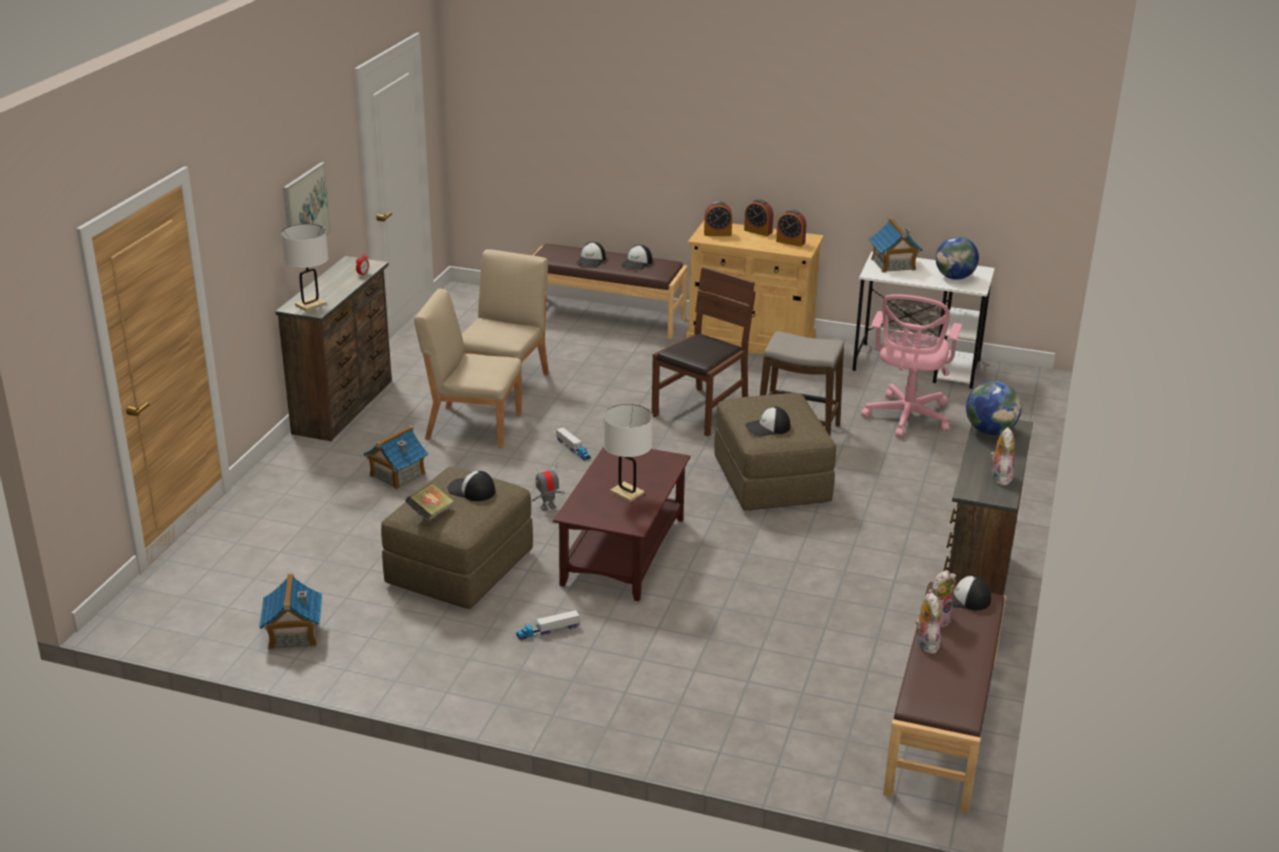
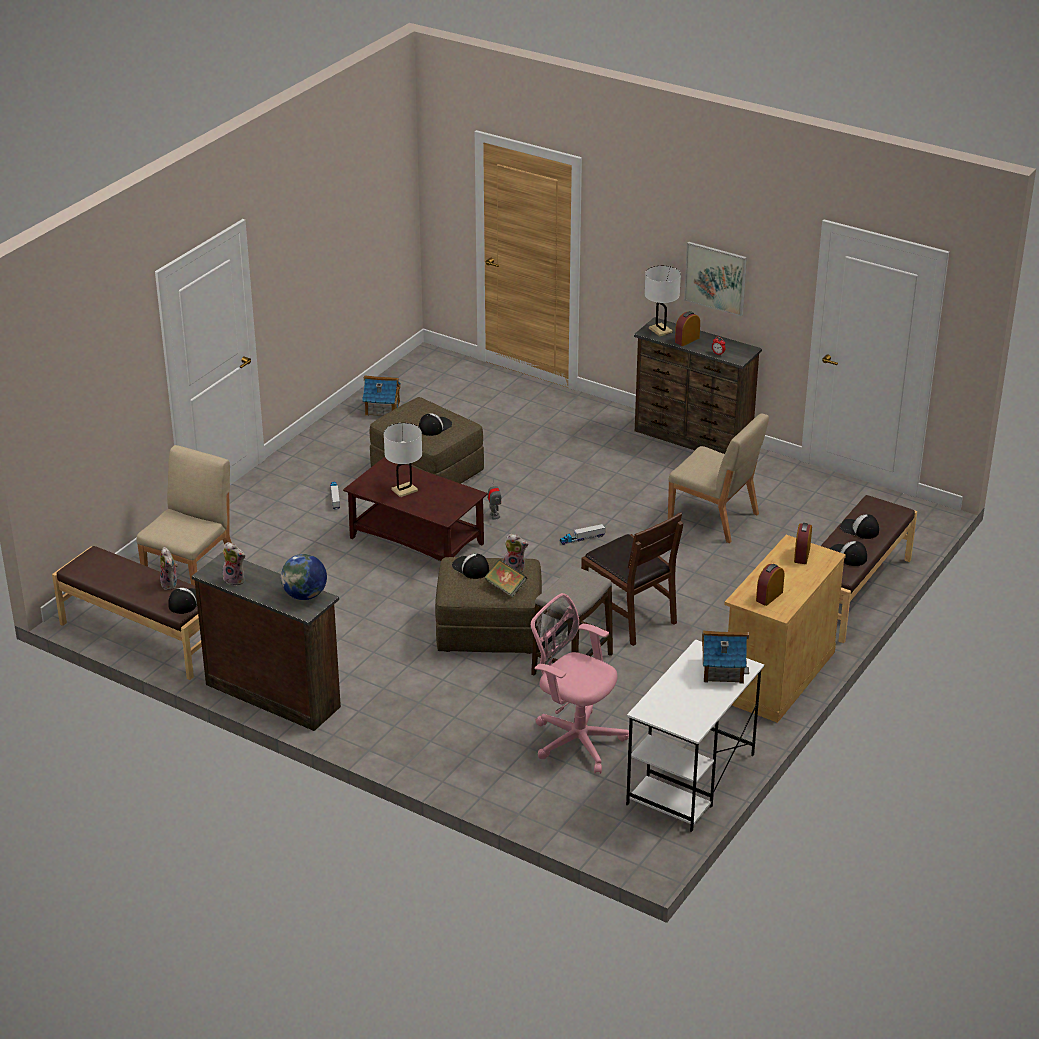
camera: 105 degrees right, 5 degrees up
(397, 475) = (570, 455): toy house -> none
(430, 514) = (410, 409): book -> book (505, 588)
(472, 426) = (638, 495): beige chair -> beige chair (192, 572)
(758, 231) = (804, 581): alarm clock -> alarm clock (687, 340)
(767, 428) = (470, 568): cap -> cap turned 45 degrees counterclockwise
(925, 644) = (148, 572): plush toy -> plush toy (515, 568)
(954, 277) = (676, 703): globe -> none

